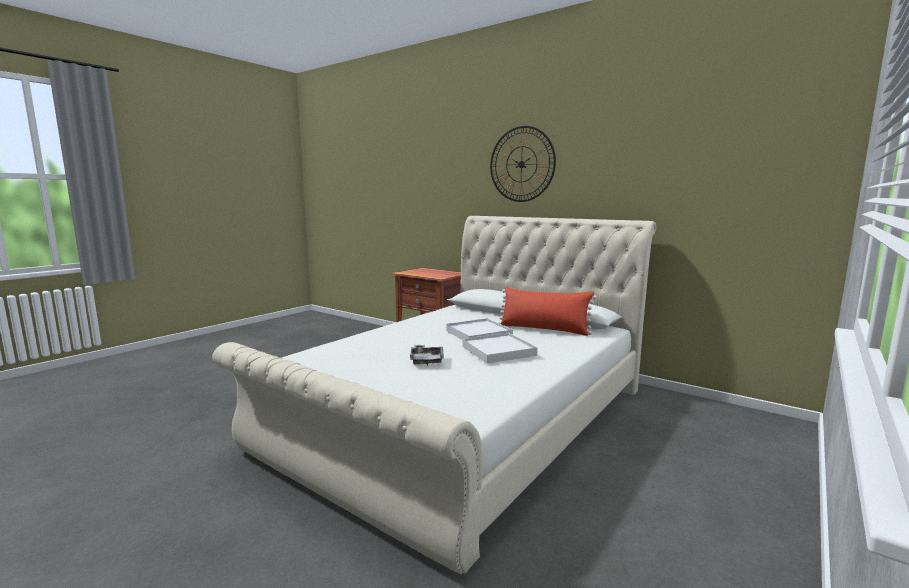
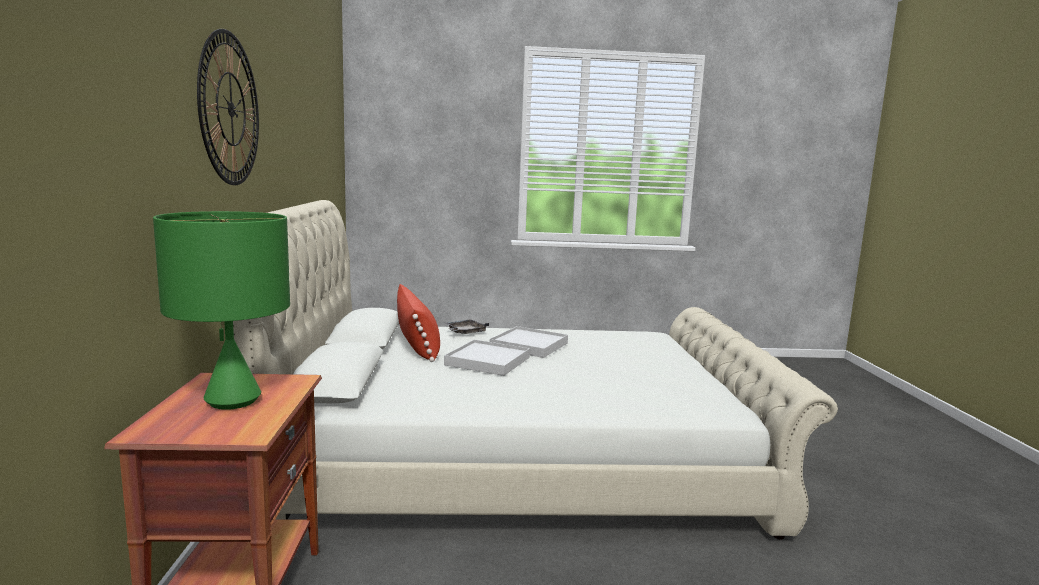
camera: 130 degrees left, 0 degrees up
(426, 360) = (603, 361): grey tray -> grey tray (465, 332)
(431, 273) = (233, 401): none -> green table lamp

